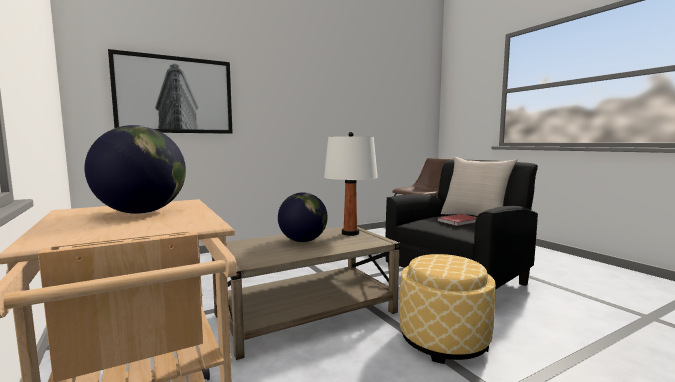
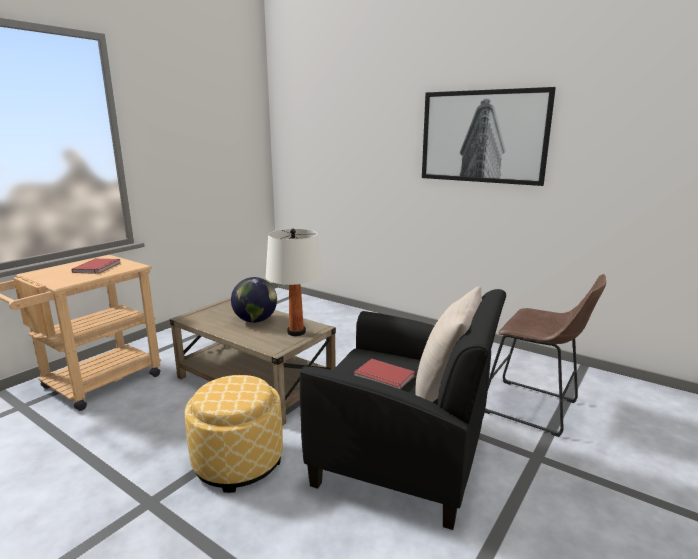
camera: 65 degrees right, 10 degrees up
(141, 212) = (99, 267): globe -> red book
(175, 95) = (334, 152): picture -> picture (482, 137)

